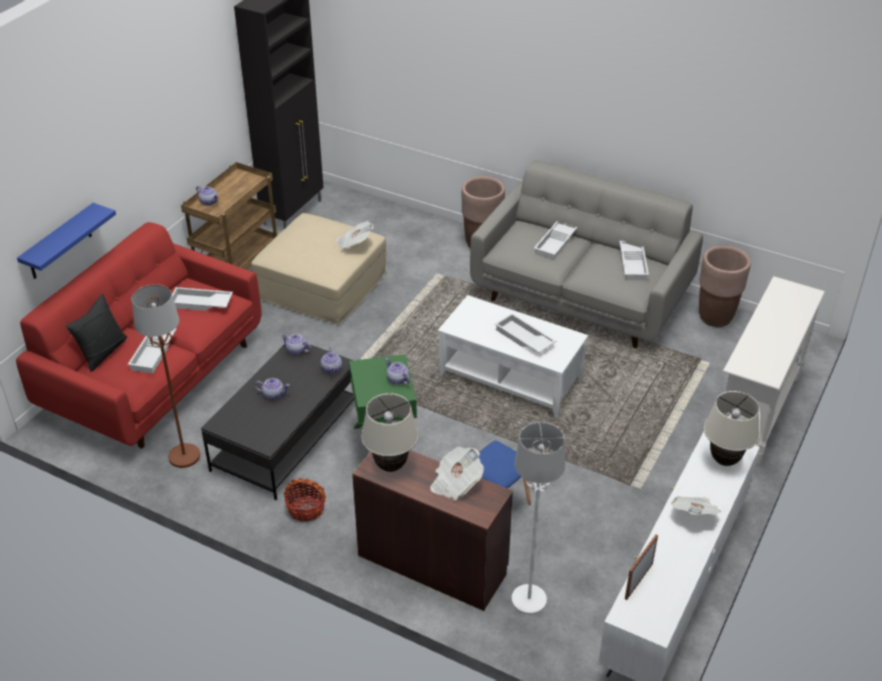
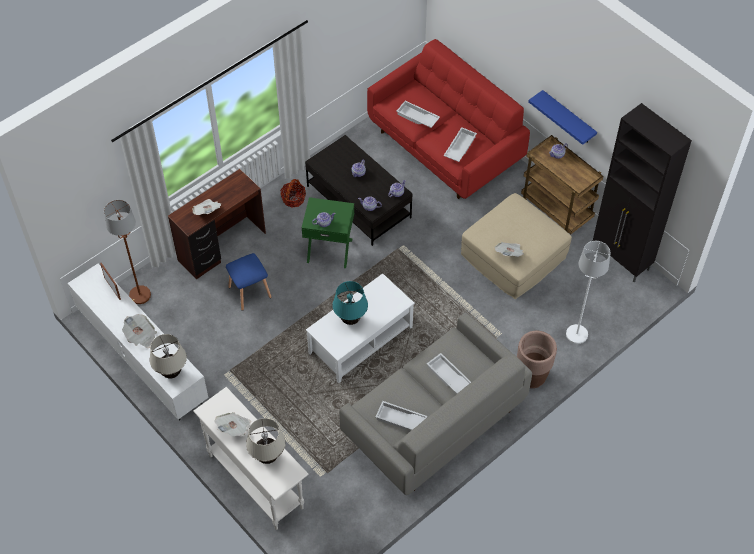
camera: 110 degrees right, 15 degrees up
(59, 243) = (475, 43): blue shelf -> blue shelf (568, 118)
(103, 352) = (429, 94): black pillow -> none
(184, 456) = (364, 150): brown floor lamp -> brown floor lamp (140, 295)
(391, 466) = (235, 186): beige table lamp -> beige table lamp (267, 457)
(523, 338) = (350, 319): white tray -> turquoise table lamp
(529, 600) = (173, 284): white floor lamp -> white floor lamp (577, 334)
(715, 317) = (370, 509): brown planter -> none
(771, 345) = (234, 428): none -> newspaper

